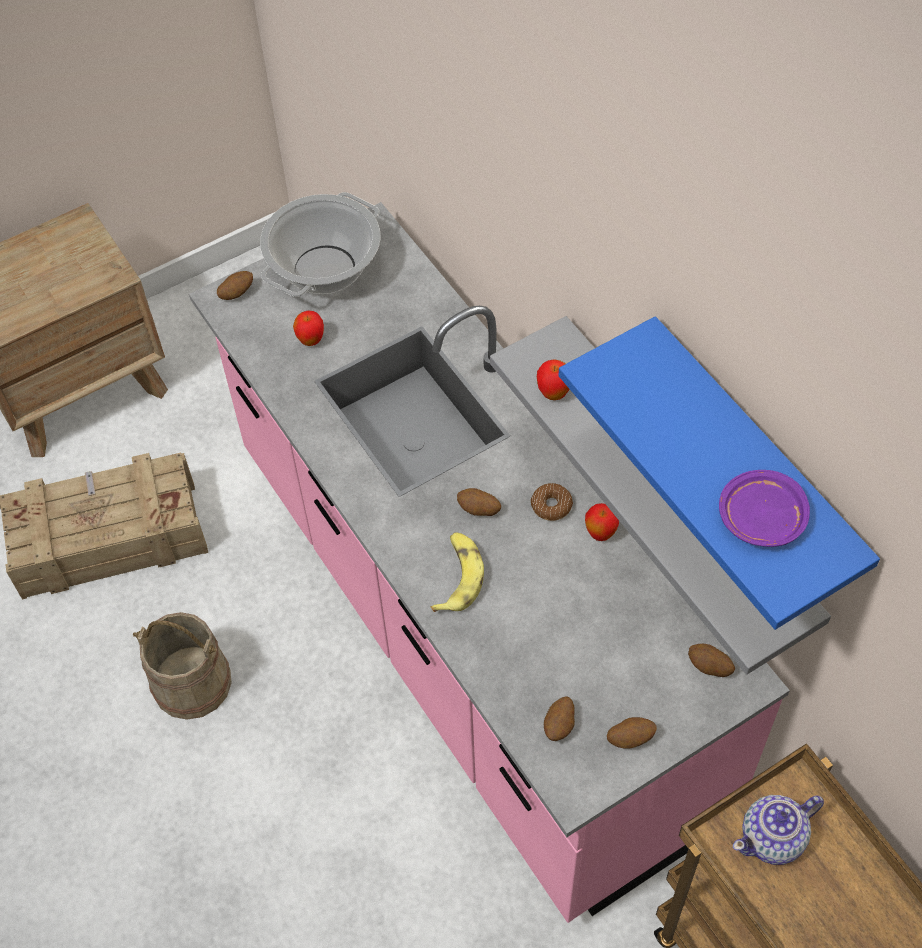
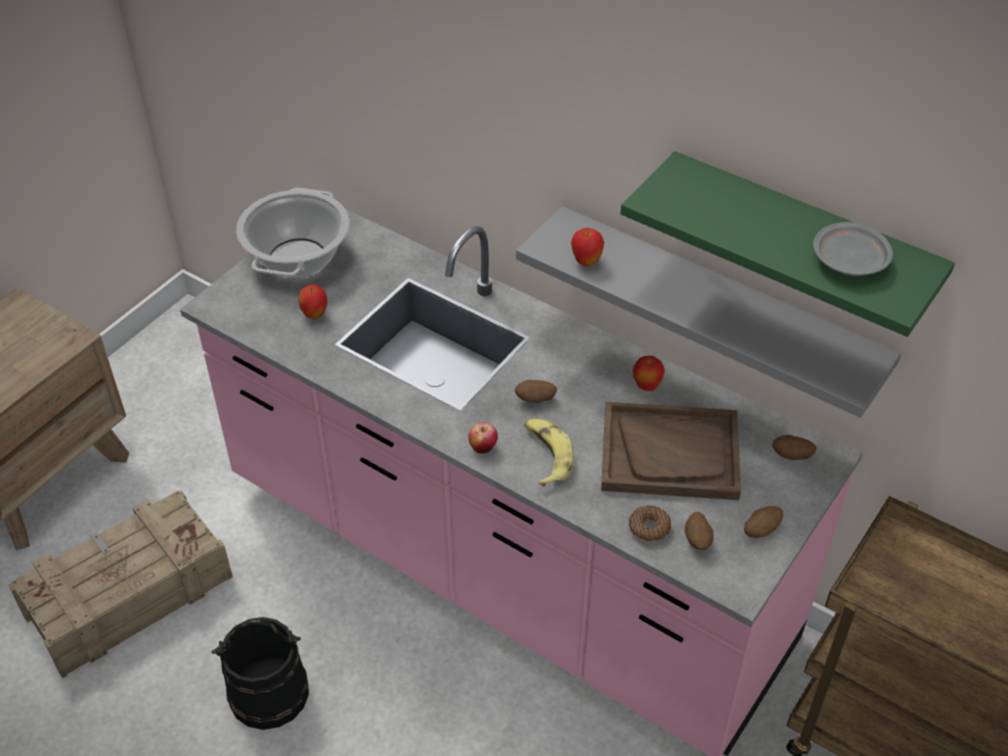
camera: 25 degrees left, 10 degrees down
(191, 683) = (268, 693): beige bucket -> black bucket
(236, 293) = (226, 297): potato -> none
(400, 546) = (483, 447): none -> apple
(551, 505) = (594, 378): donut -> donut (649, 528)
(583, 619) = (670, 453): none -> brown tray
(753, 462) = (800, 242): blue shelf -> green shelf
(761, 518) = (849, 261): purple plate -> grey plate
(773, 838) = (901, 579): teapot -> none

